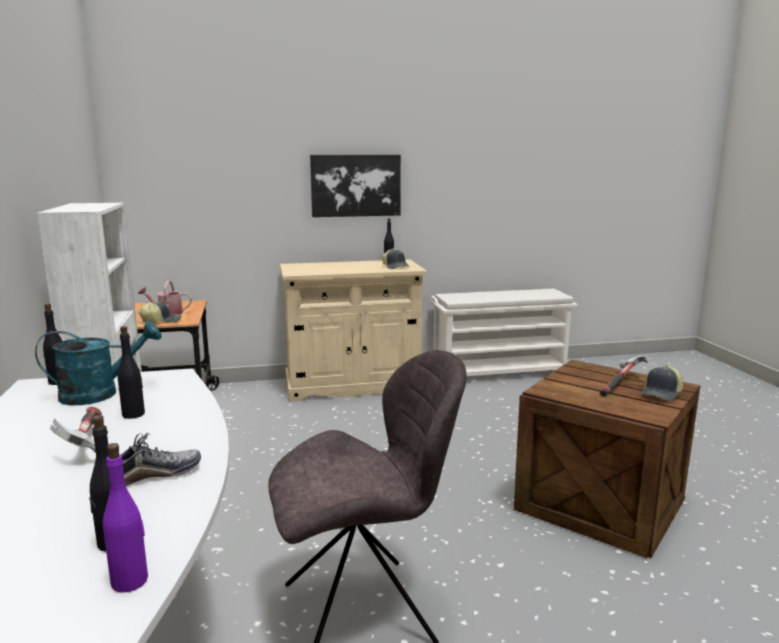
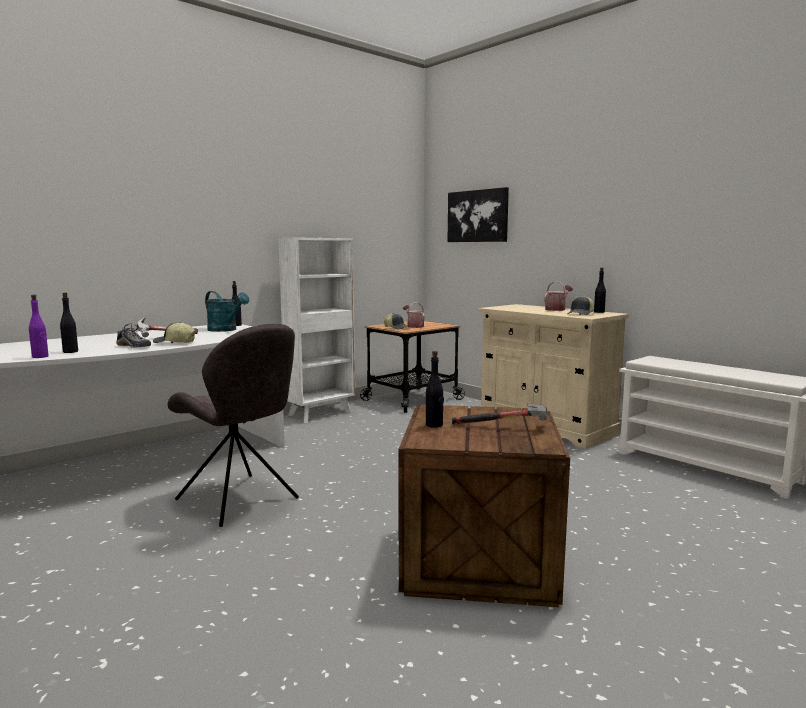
camera: 60 degrees right, 5 degrees down
(134, 414) = (203, 336): black bottle -> black bottle (434, 425)
(348, 264) = (557, 309): none -> watering can
(355, 185) = (582, 235): picture -> picture (478, 216)
(662, 394) = (500, 442): cap -> cap (174, 343)

